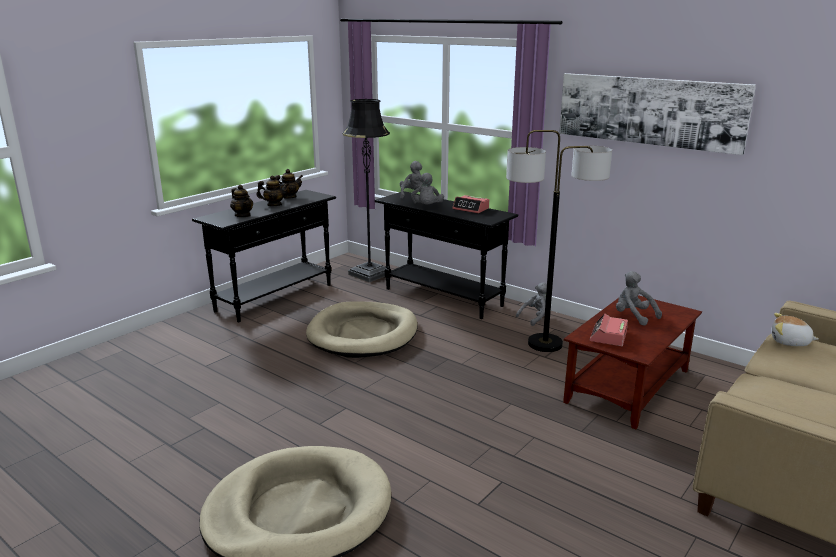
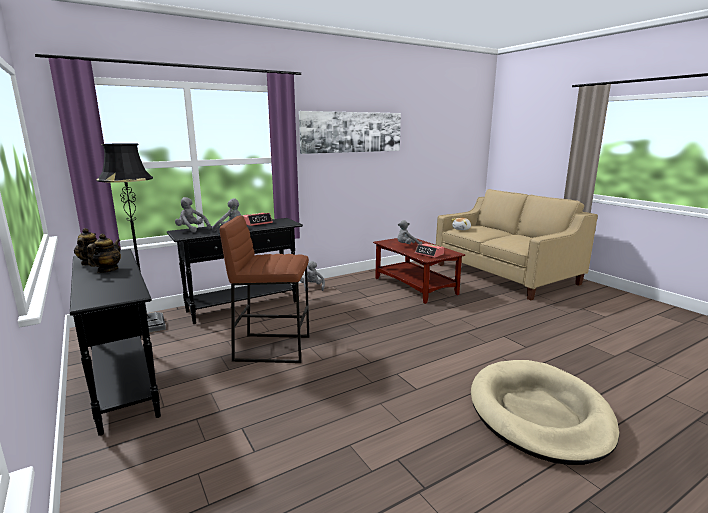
camera: 70 degrees left, 5 degrees down
(243, 215) = (120, 285): teapot -> none
(363, 334) = (273, 348): beige dog bed -> brown stool
(545, 344) = (351, 293): floor lamp -> none

